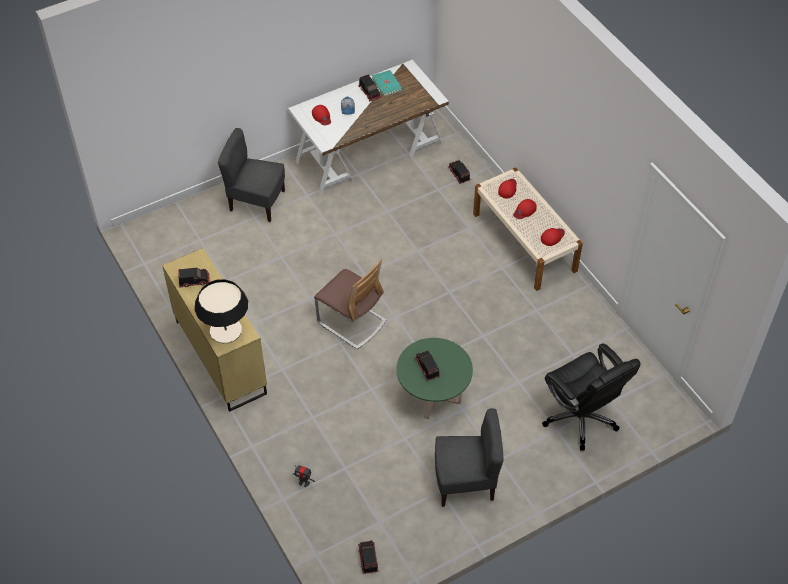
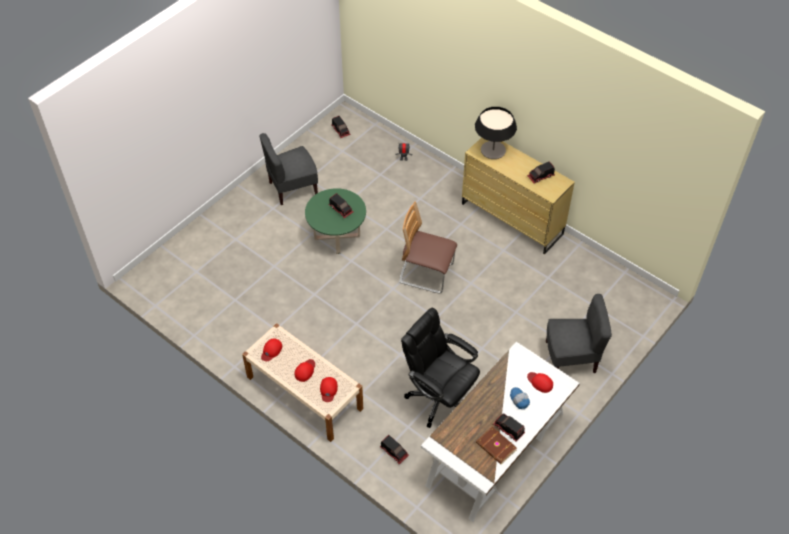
camera: 160 degrees right, 0 degrees up
(387, 84) = (495, 447): turquoise book -> brown book
(580, 417) = (218, 253): black office chair -> black office chair (439, 398)

